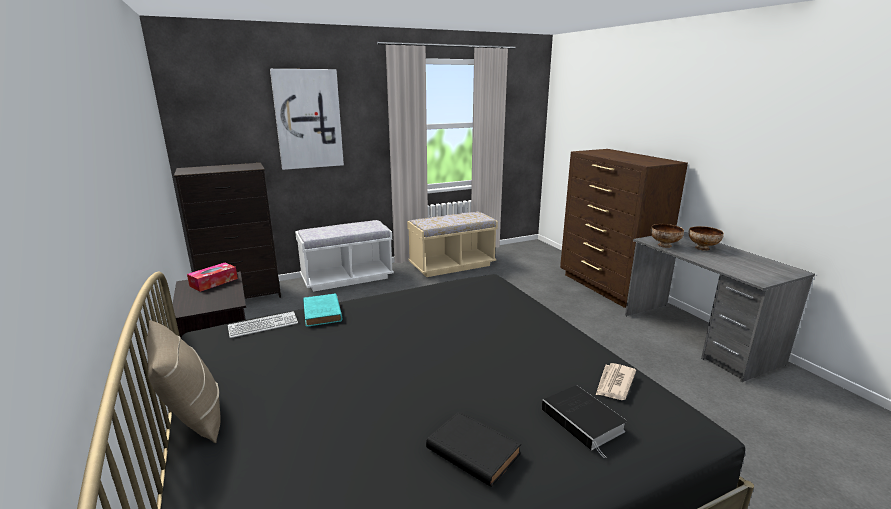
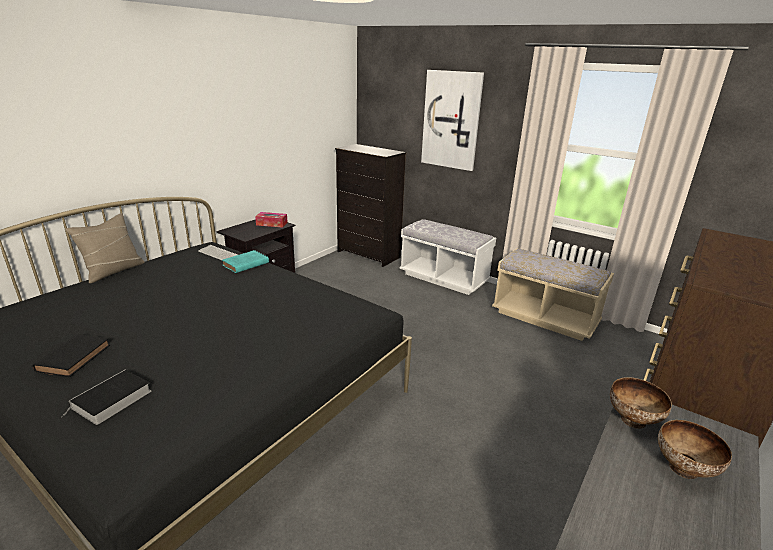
camera: 60 degrees right, 5 degrees up
(614, 383) = (175, 411): newspaper -> none

